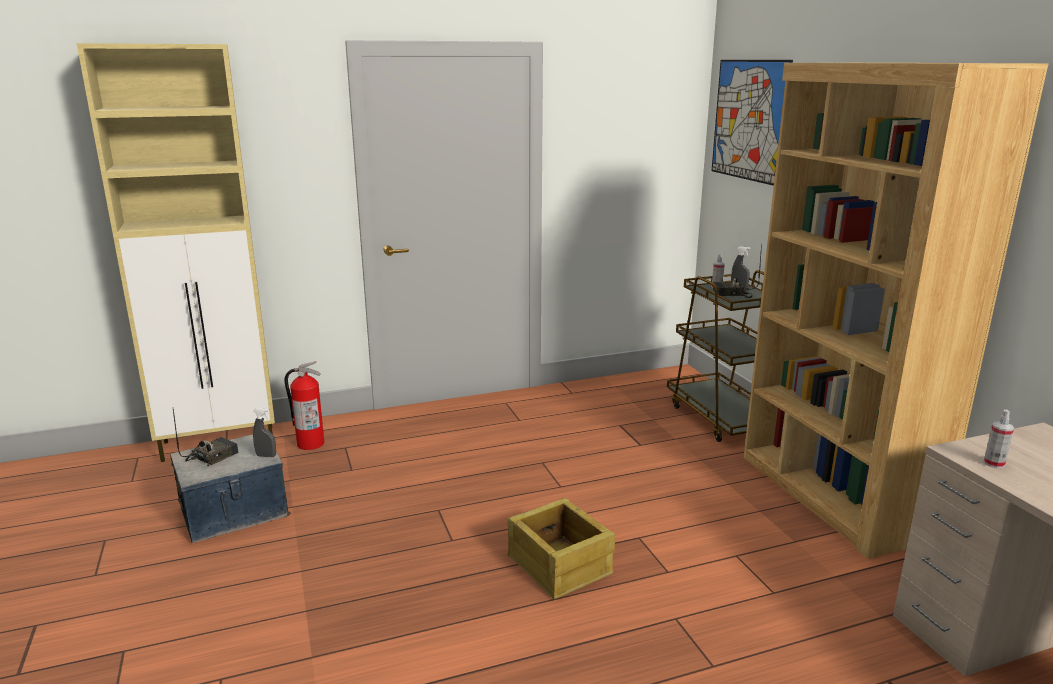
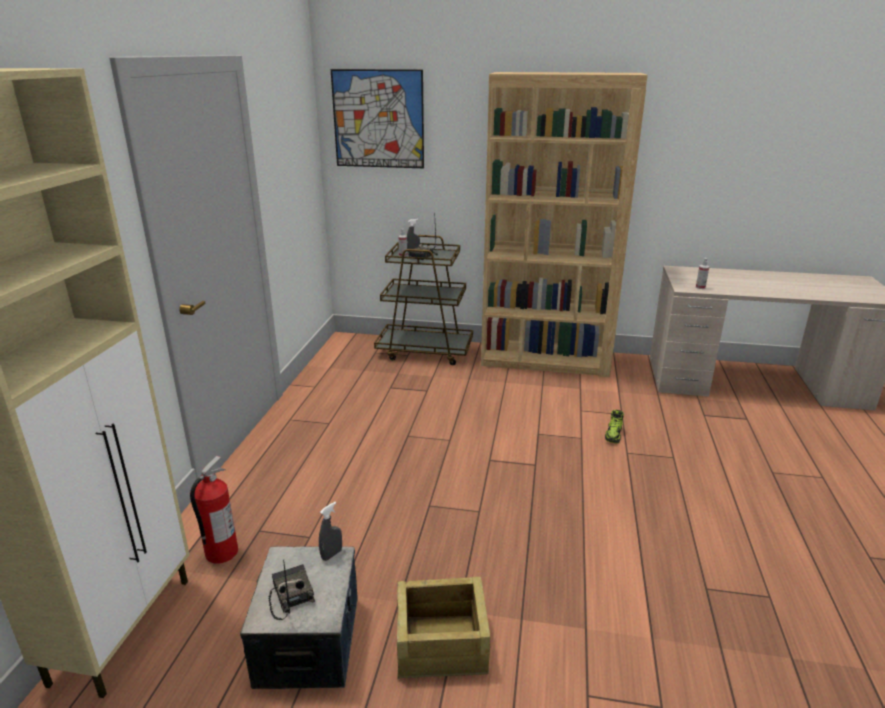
camera: 60 degrees left, 5 degrees up
(559, 566) = (548, 474): crate -> crate (442, 645)
(707, 597) = (613, 435): none -> shoe

